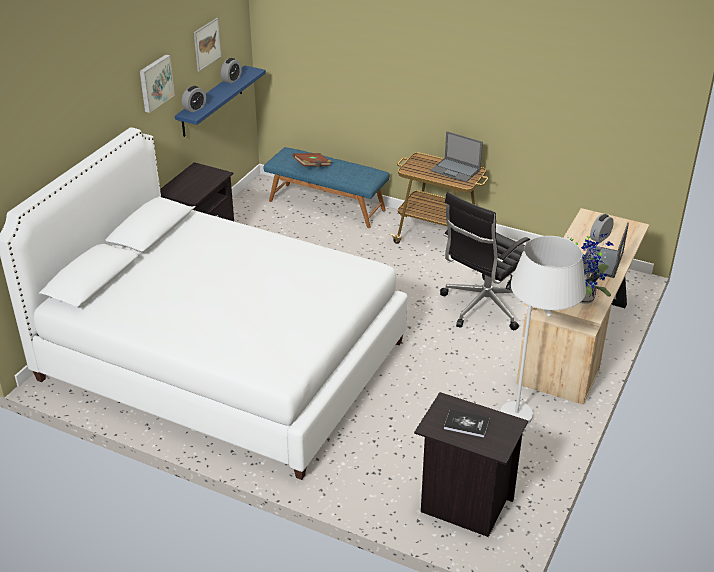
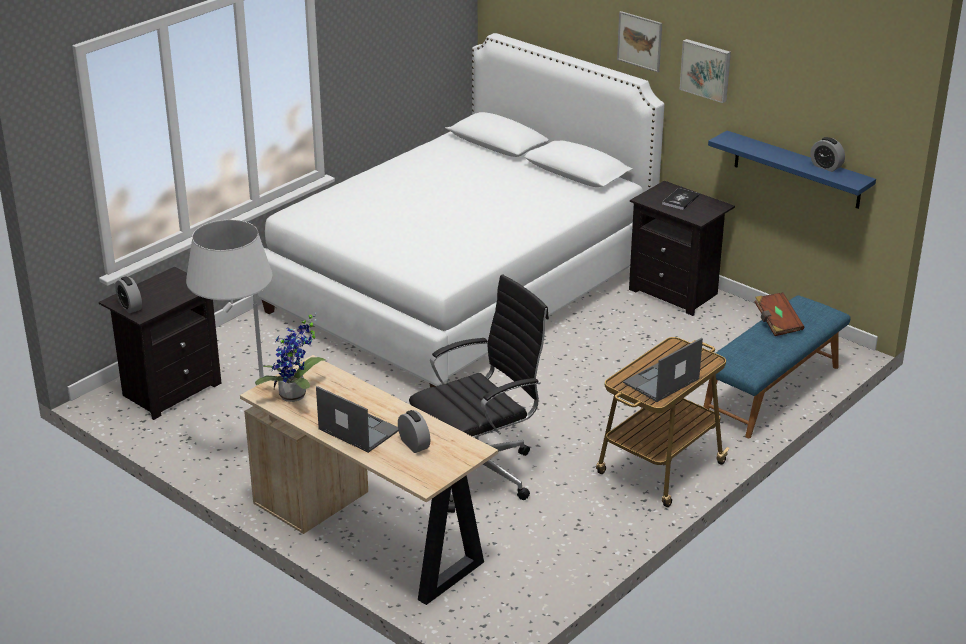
camera: 105 degrees right, 5 degrees down
(194, 108) = (742, 141): alarm clock -> alarm clock (130, 307)
(207, 44) = (806, 94): picture -> picture (640, 41)
(466, 424) = (161, 292): book -> book (680, 200)
(483, 307) = (478, 473): black office chair -> black office chair turned 90 degrees clockwise

